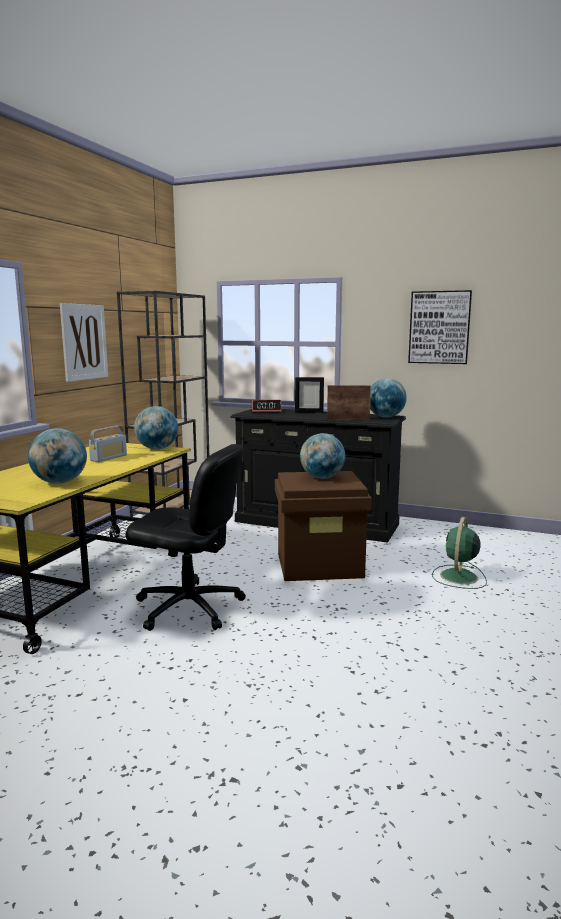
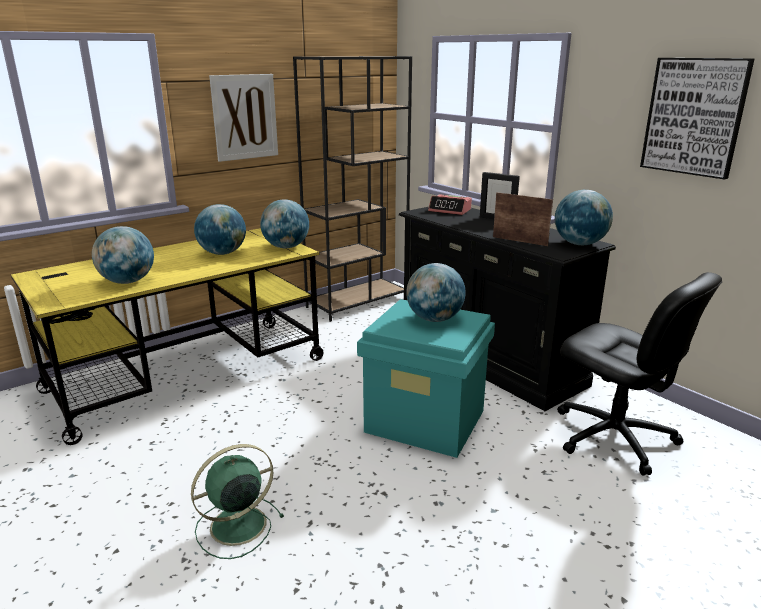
camera: 30 degrees right, 10 degrees up
(109, 458) = (223, 253): radio -> globe
(189, 607) = (239, 436): black office chair -> black office chair (614, 437)
(320, 565) = (426, 421): brown storage box -> turquoise storage box
(458, 577) = (581, 497): green fan -> green fan (235, 526)

